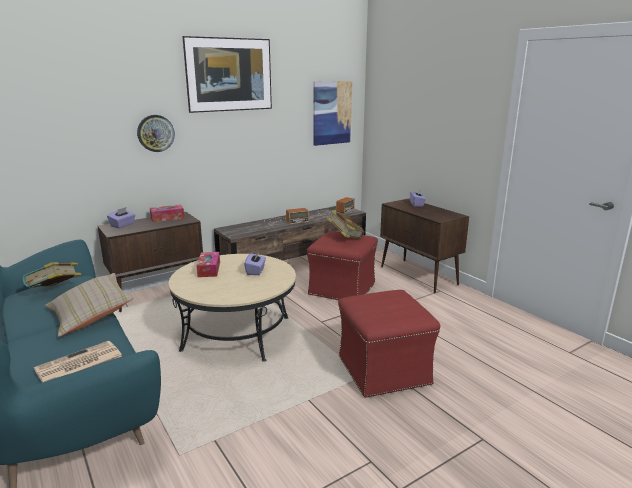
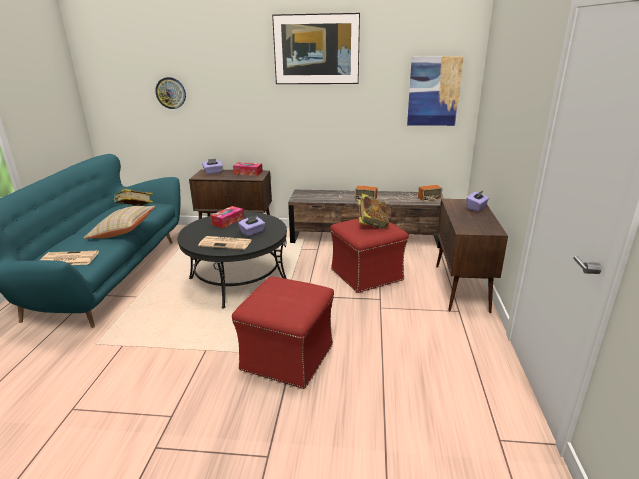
camera: 40 degrees right, 5 degrees up
(155, 133) = (247, 100): wall clock -> wall clock (171, 93)
(236, 333) = (238, 280): beige coffee table -> black coffee table
(250, 286) = (226, 243): none -> newspaper

